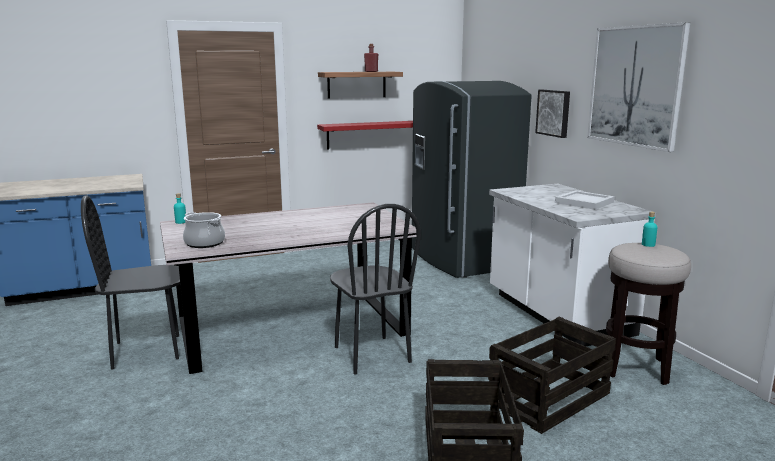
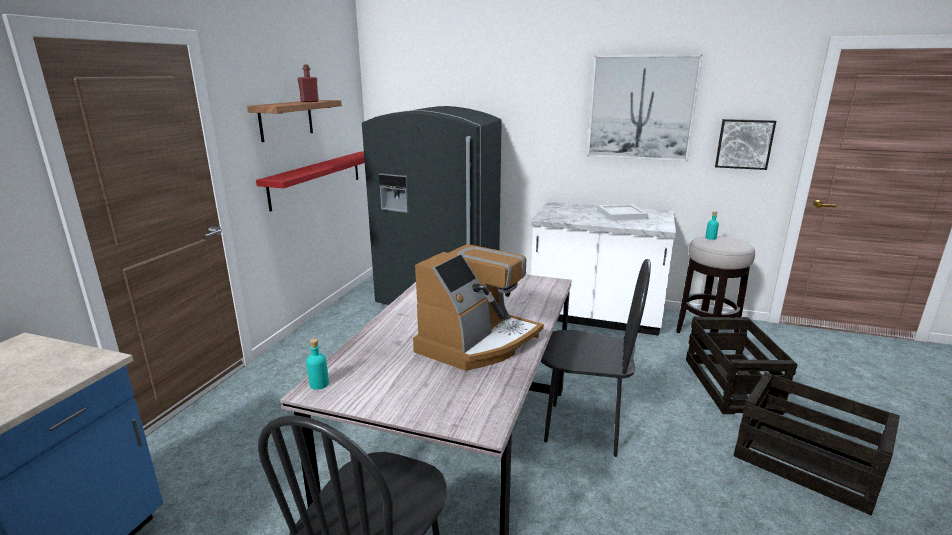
camera: 50 degrees left, 5 degrees up
(205, 243) = (464, 396): cooking pot -> none
(271, 233) = (478, 342): none -> coffee machine
(554, 113) = (532, 136): picture -> picture (744, 144)

